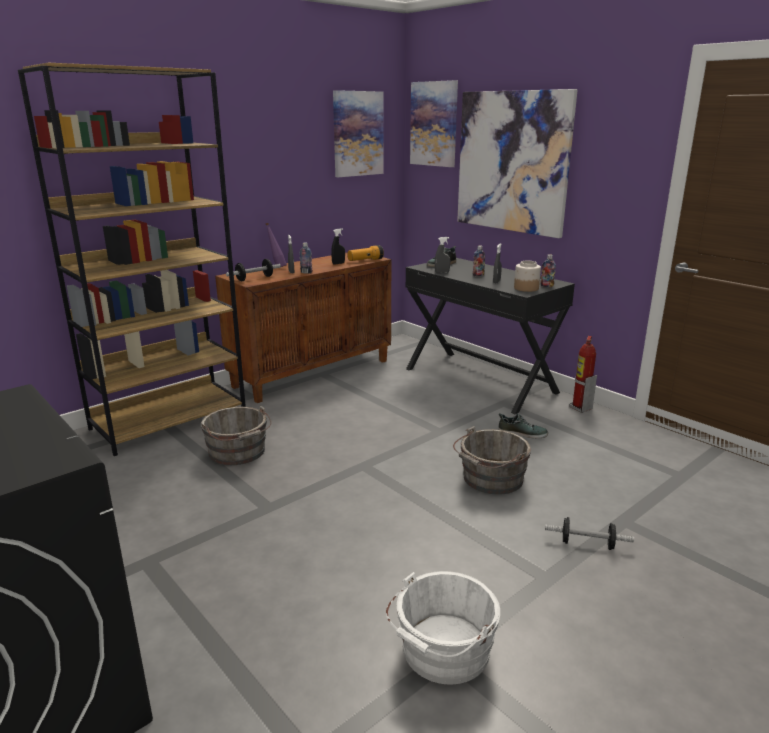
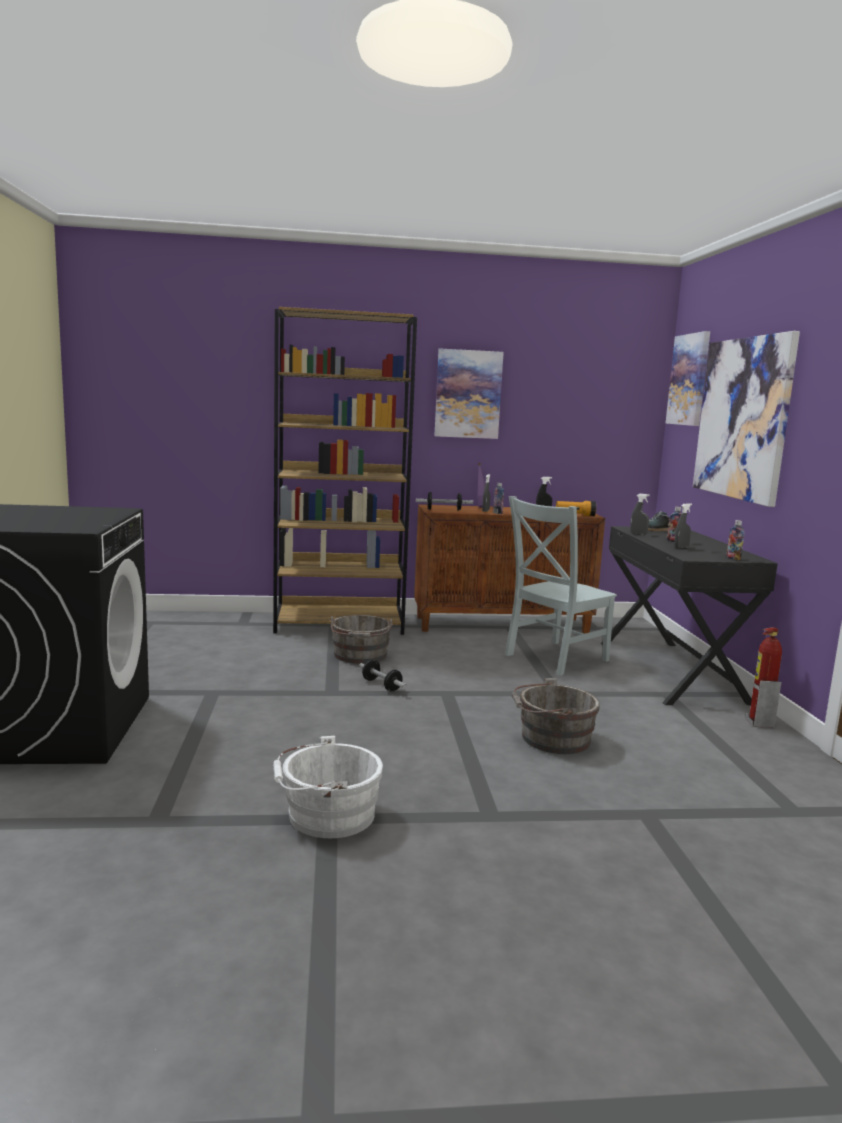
camera: 35 degrees right, 10 degrees down
(357, 134) = (603, 387): picture -> picture (468, 394)
(393, 396) = (553, 658): none -> grey chair
(522, 433) = (647, 720): shoe -> none
(526, 288) = (701, 556): jar -> none
(587, 544) = (573, 812): dumbbell -> dumbbell (381, 685)

